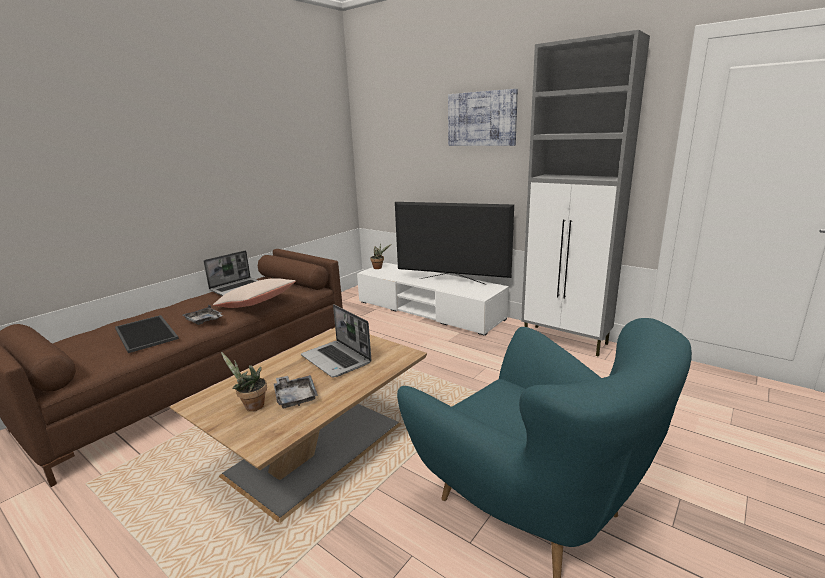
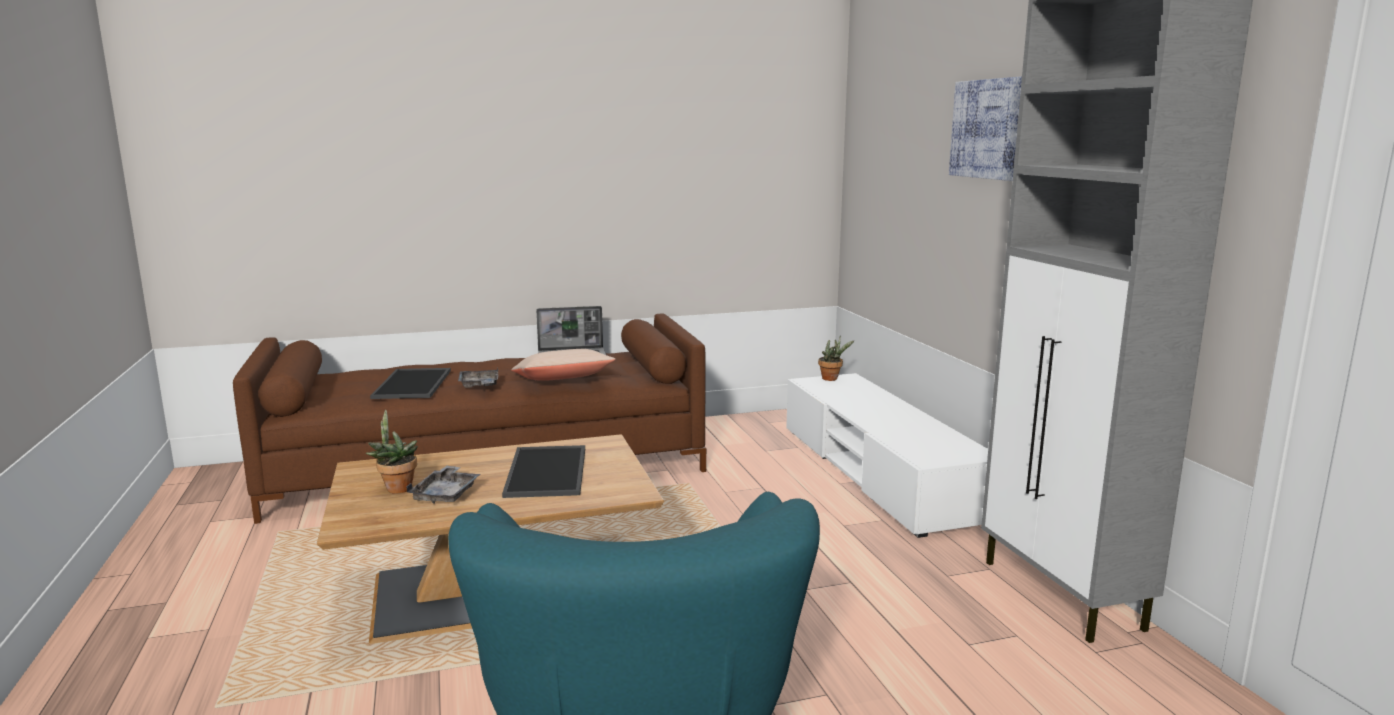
camera: 35 degrees right, 5 degrees down
(337, 360) = (548, 472): laptop -> tray
(452, 281) = (915, 427): television -> none

